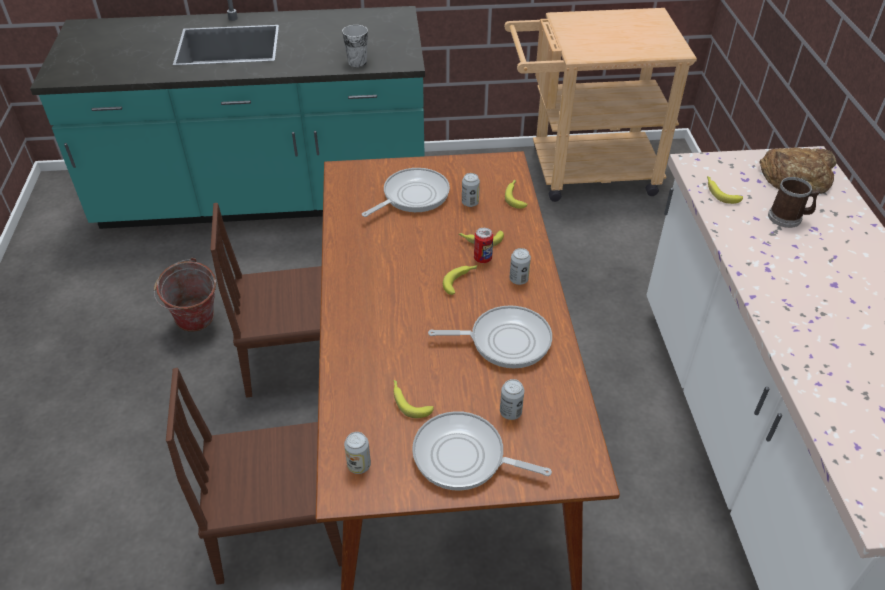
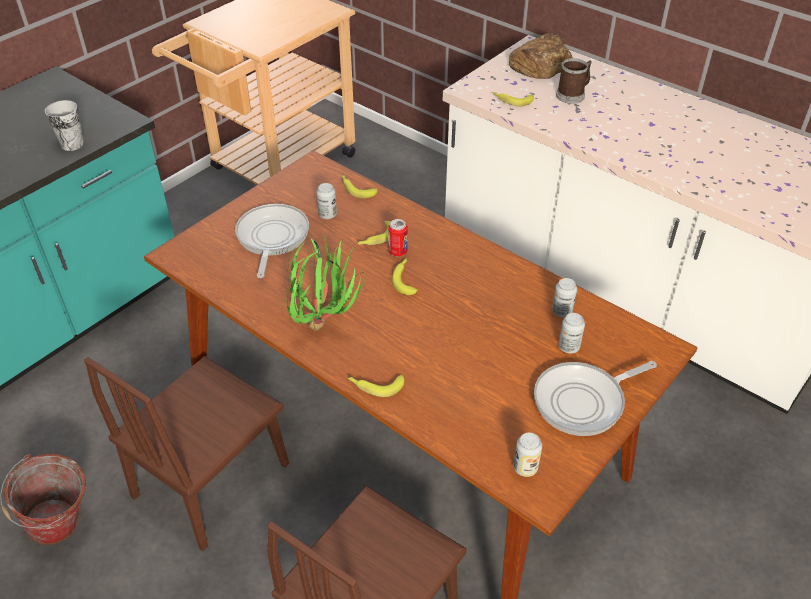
camera: 45 degrees left, 0 degrees up
(370, 273) = (326, 321): none -> potted plant
(409, 401) = (493, 394): banana -> banana (375, 386)
(505, 341) = (497, 300): frying pan -> none
(518, 279) = (445, 250): can -> can (562, 311)

